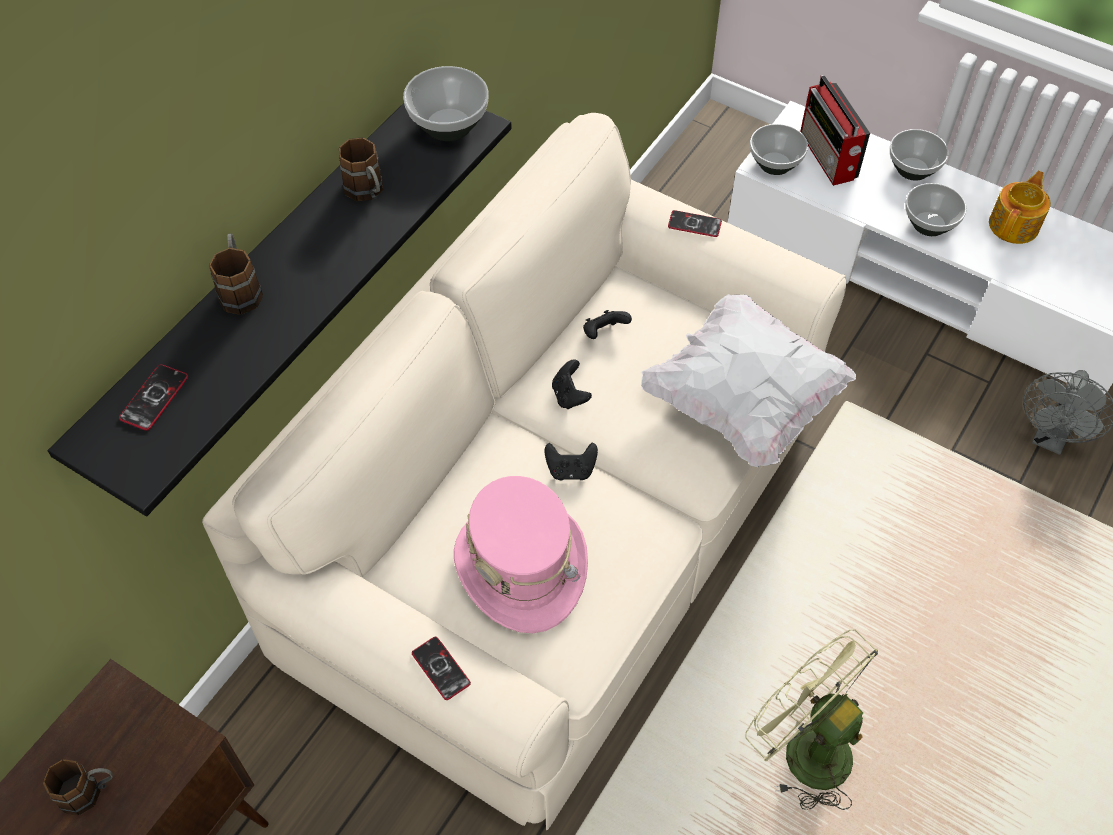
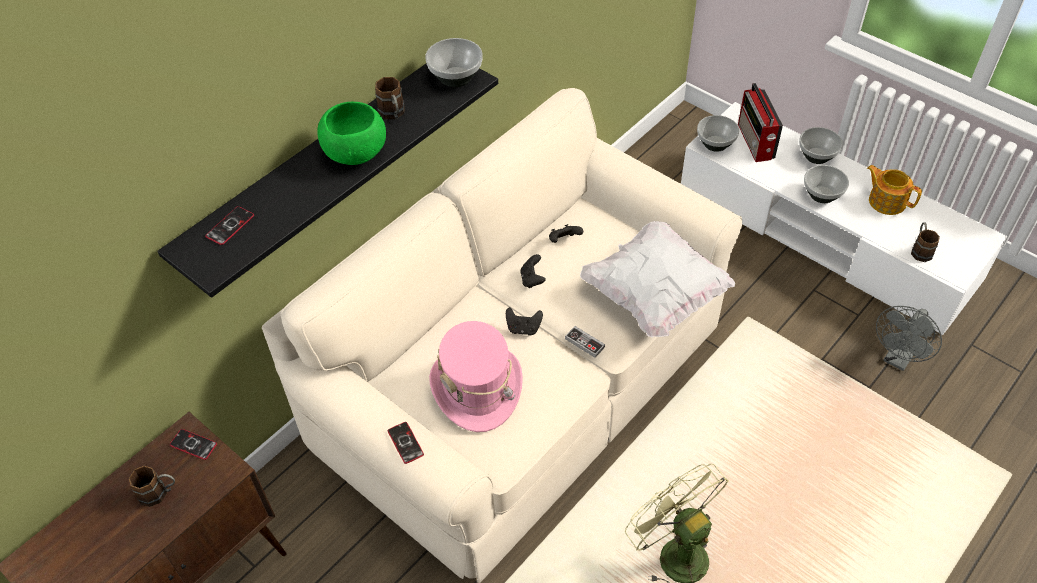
camera: 10 degrees right, 5 degrees down
(240, 289) = (298, 166): brown mug -> brown mug (920, 250)
(324, 259) = (356, 153): none -> green bowl
(659, 482) = (584, 343): none -> game controller
(694, 224) = (638, 172): phone -> phone (193, 444)
(1015, 225) = (886, 201): teapot -> teapot turned 90 degrees counterclockwise

